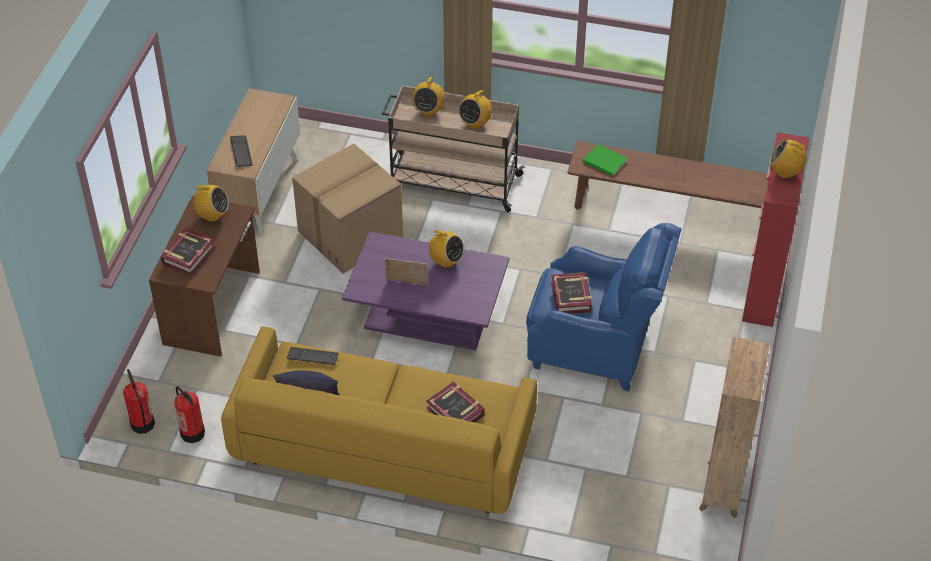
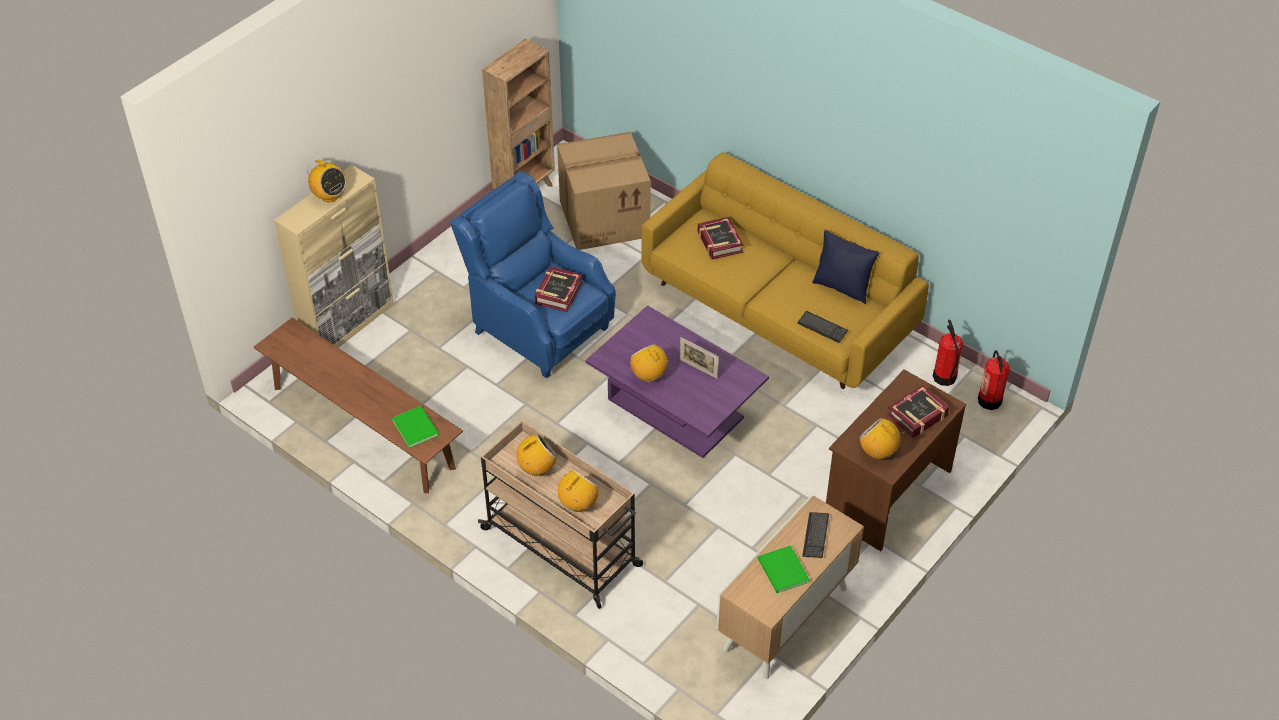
camera: 155 degrees left, 0 degrees up
(256, 122) = (782, 572): none -> green book
(350, 236) = (709, 523): cardboard box -> cardboard box (605, 217)
(763, 289) = (348, 324): red cabinet -> beige cabinet

